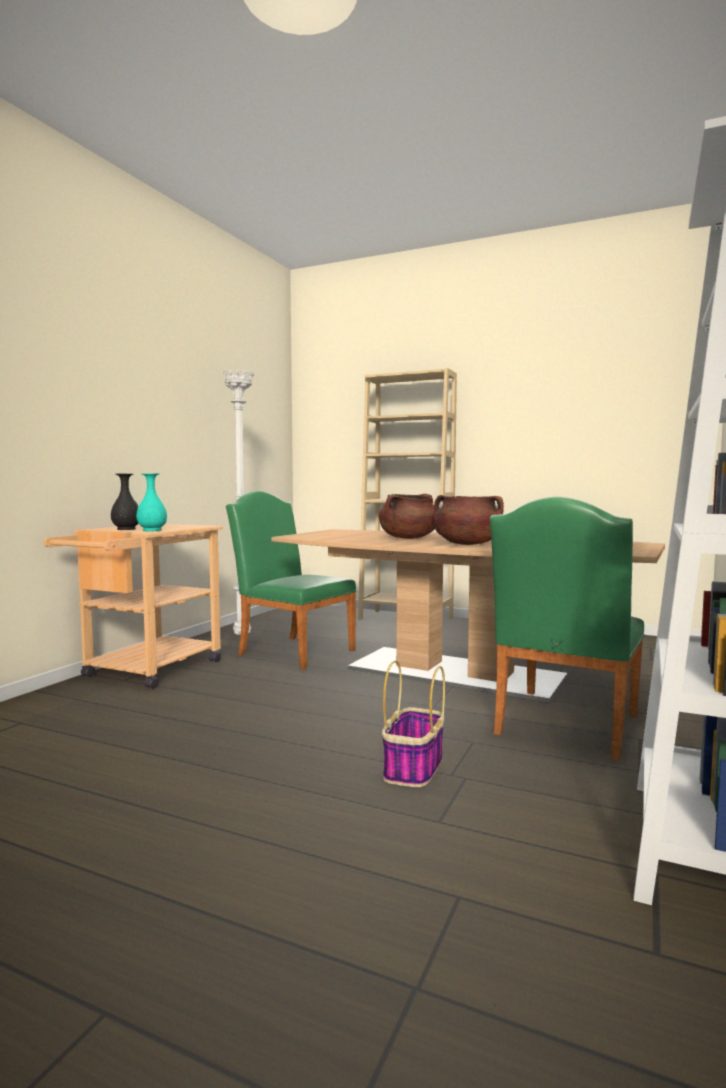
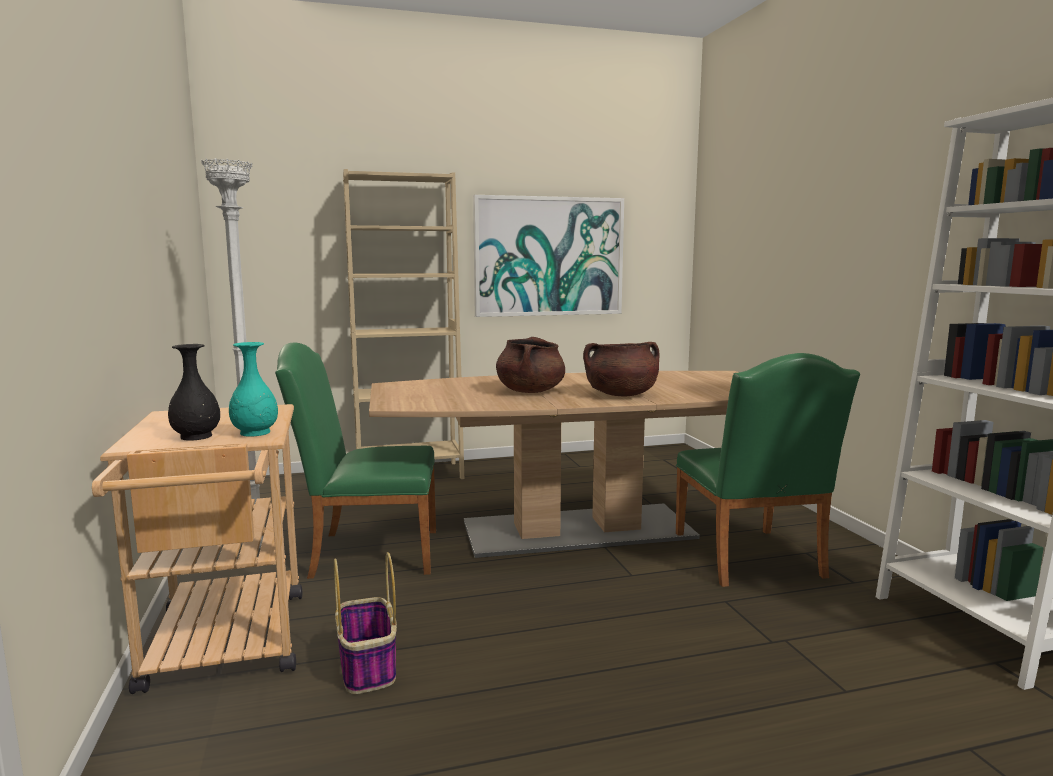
camera: 40 degrees left, 5 degrees up
(413, 769) = (740, 649): basket -> basket (368, 667)
(548, 437) = (549, 256): none -> picture

